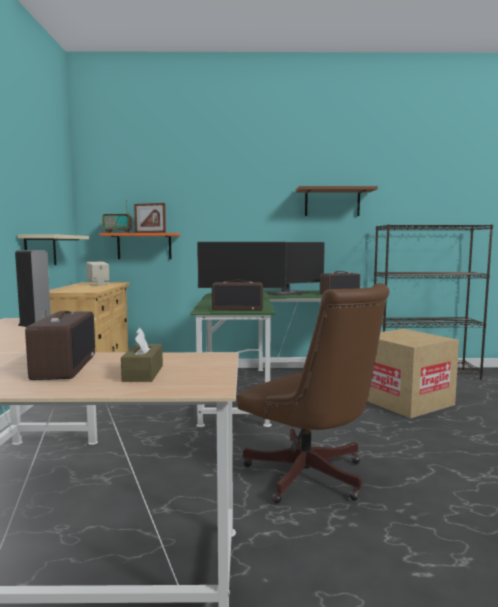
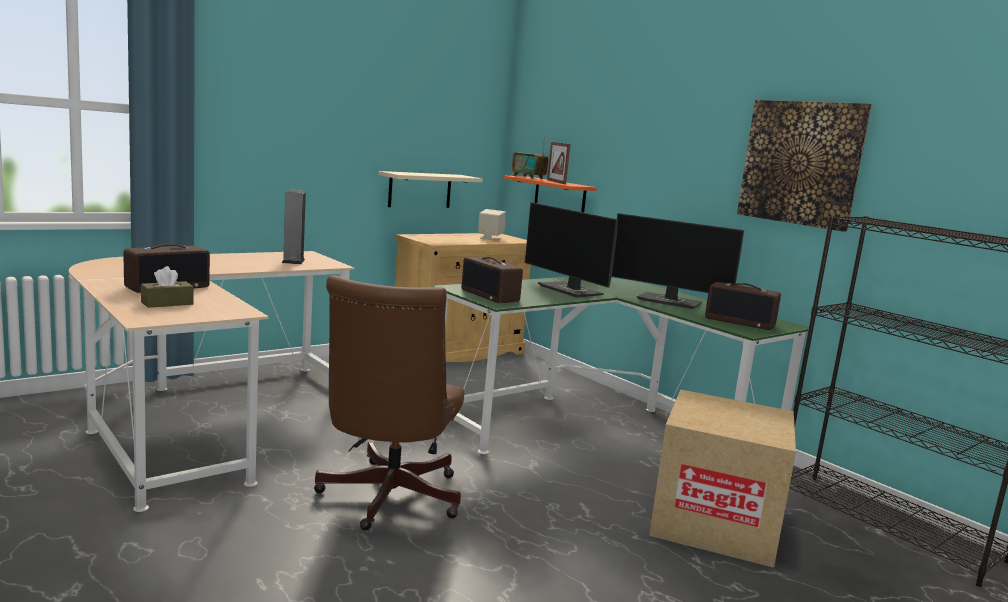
camera: 50 degrees right, 5 degrees up
(332, 202) = (801, 163): brown shelf -> picture

